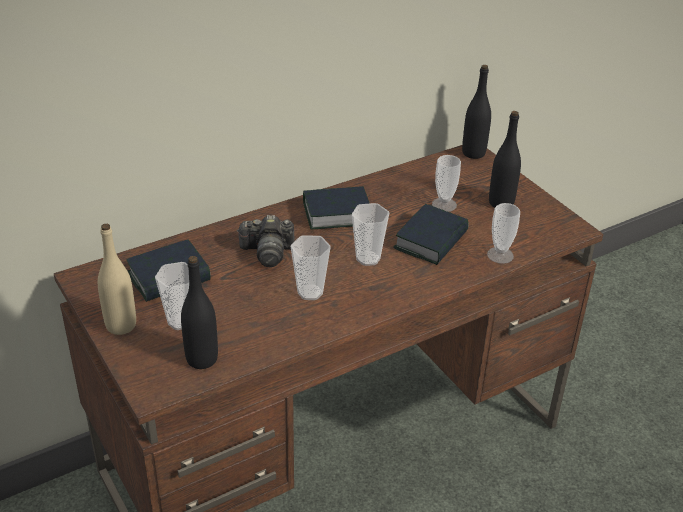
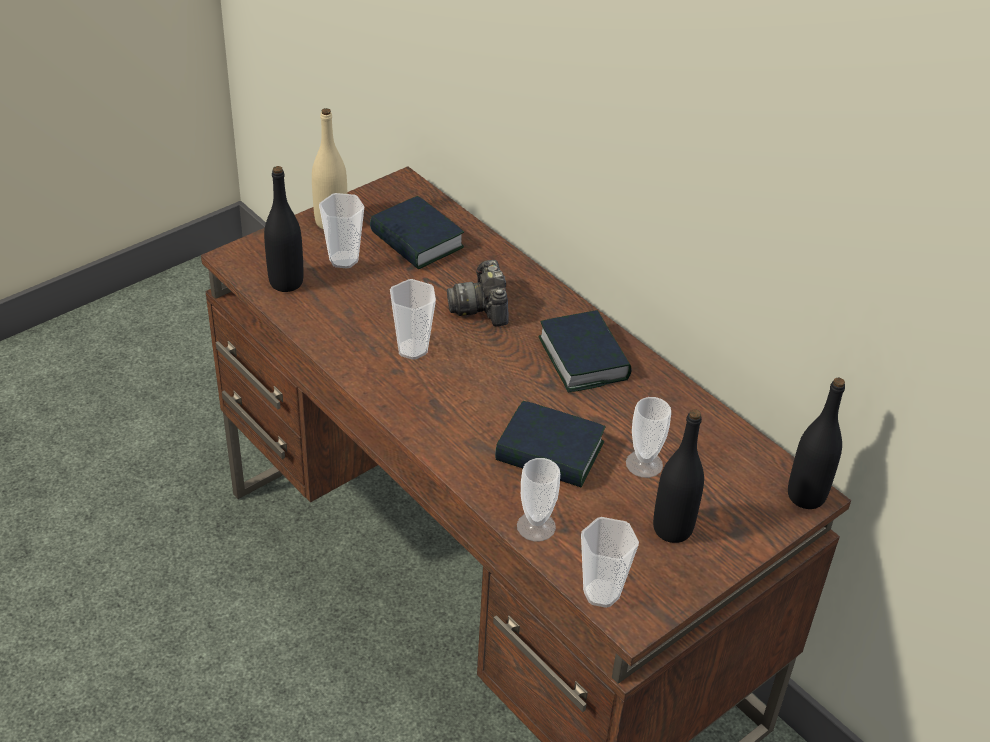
camera: 80 degrees right, 5 degrees up
(368, 258) = (492, 394): cup -> cup (601, 593)

